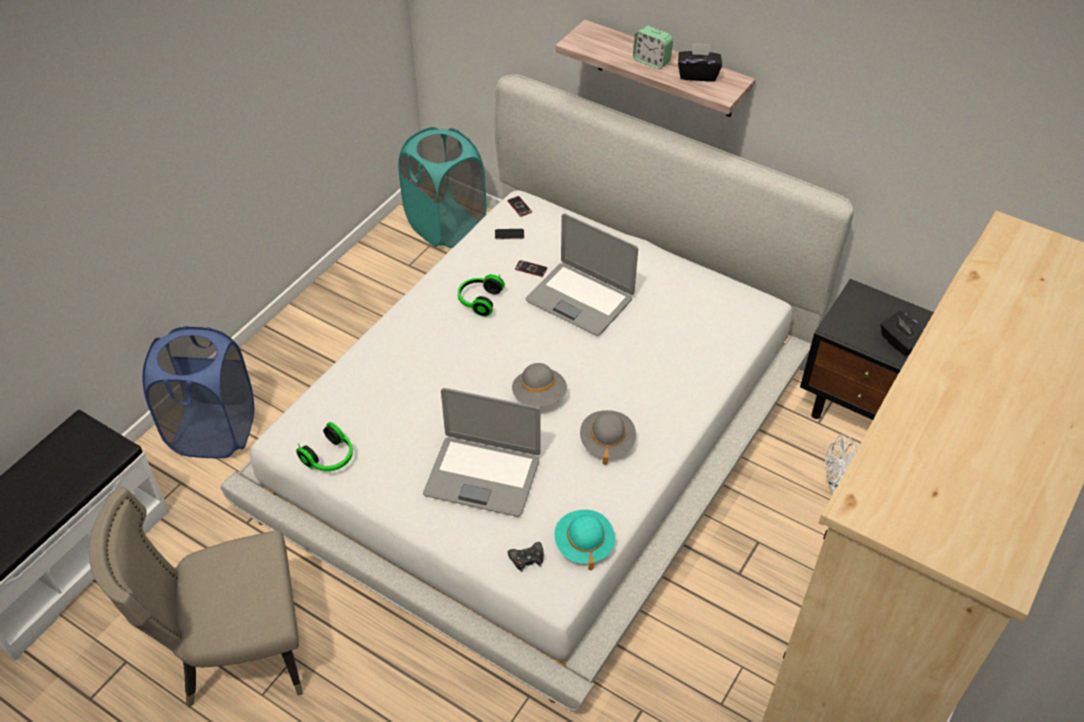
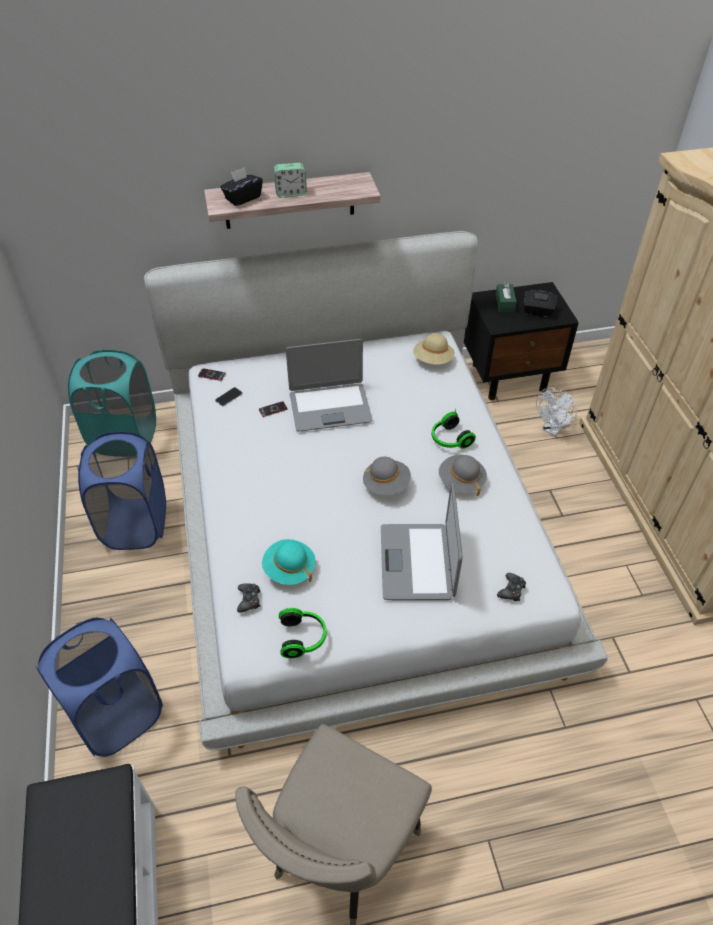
camera: 45 degrees left, 0 degrees up
(329, 401) = (249, 599): none -> black game controller
(376, 303) = (136, 524): none -> blue laundry basket
(479, 300) = (265, 453): headphones -> headphones (449, 439)
(483, 475) = (417, 562): laptop -> laptop turned 120 degrees clockwise
(584, 544) = (528, 553): turquoise hat -> turquoise hat (289, 569)
(698, 75) = (332, 186): black tissue box -> black tissue box (243, 198)
(730, 320) = (433, 360): none -> beige hat
(874, 312) = (505, 303): none -> green tissue box

